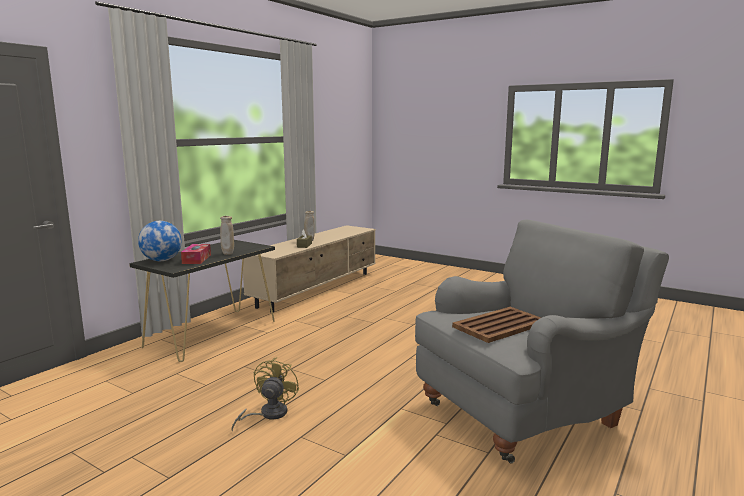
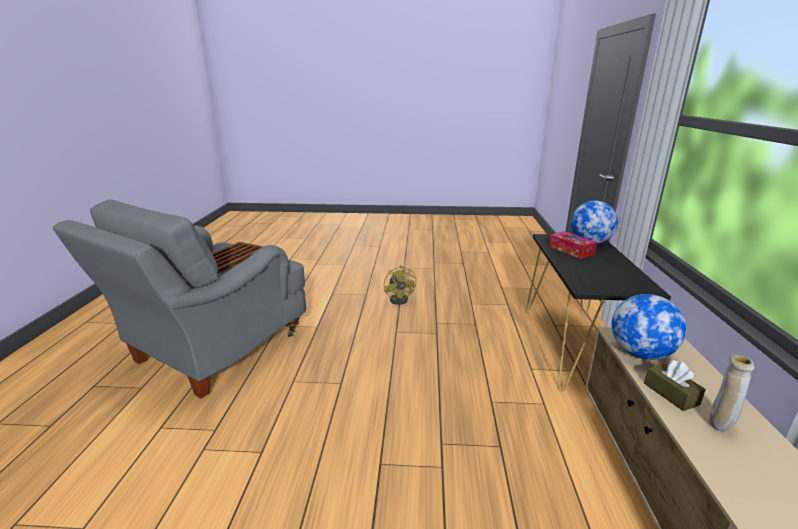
camera: 150 degrees right, 10 degrees up
(228, 254) = (571, 264): beige vase -> none
(283, 251) = (640, 353): none -> globe

